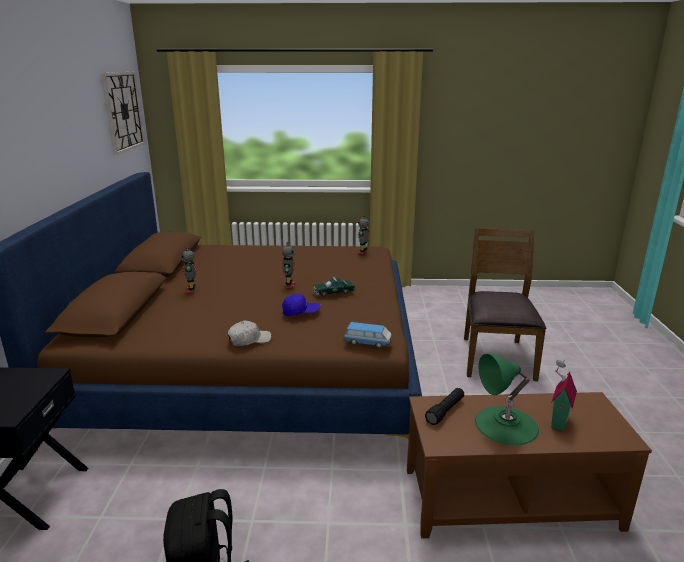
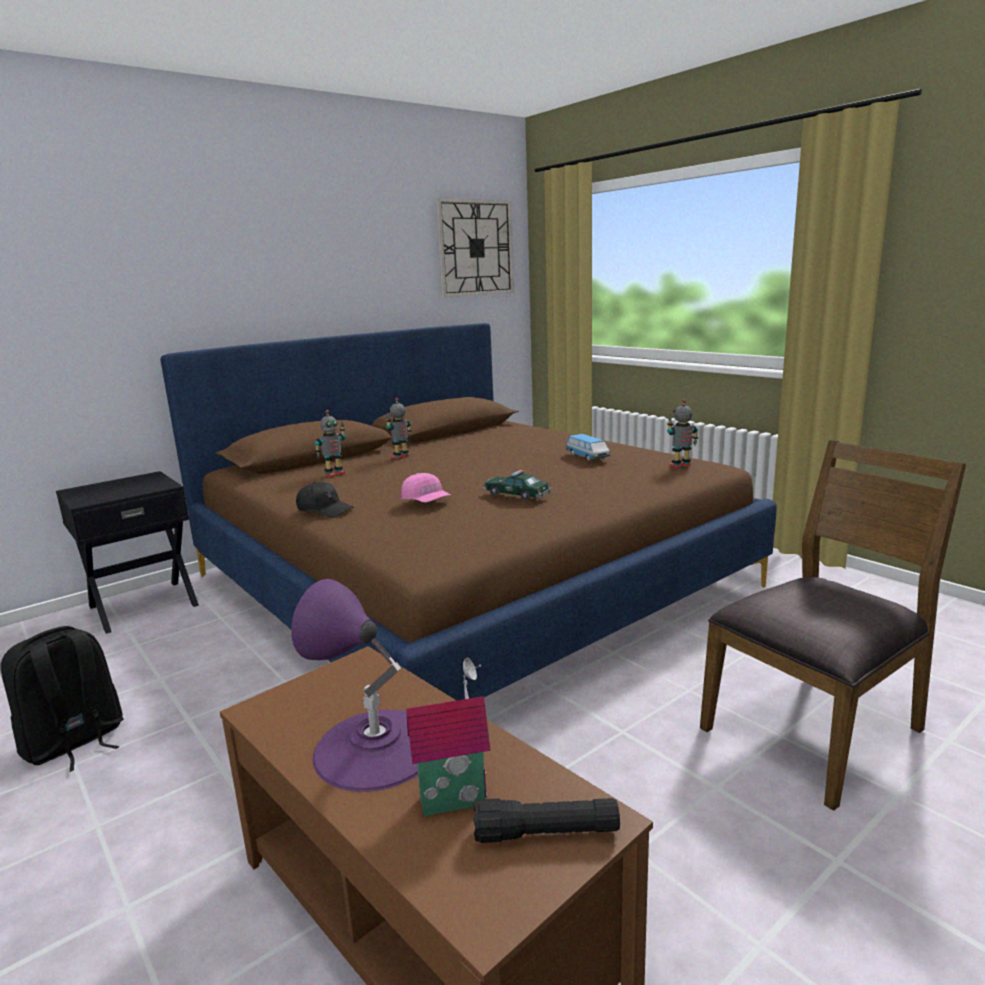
camera: 50 degrees right, 5 degrees down
(249, 340) = (324, 510): white cap -> black cap
(289, 285) = (490, 475): toy robot -> toy robot (334, 474)
(301, 312) = (426, 502): blue cap -> pink cap
(367, 342) = (406, 553): toy car -> toy car (587, 457)
(445, 411) = (357, 684): black flashlight -> black flashlight (546, 833)
(506, 425) = (376, 748): green table lamp -> purple table lamp

